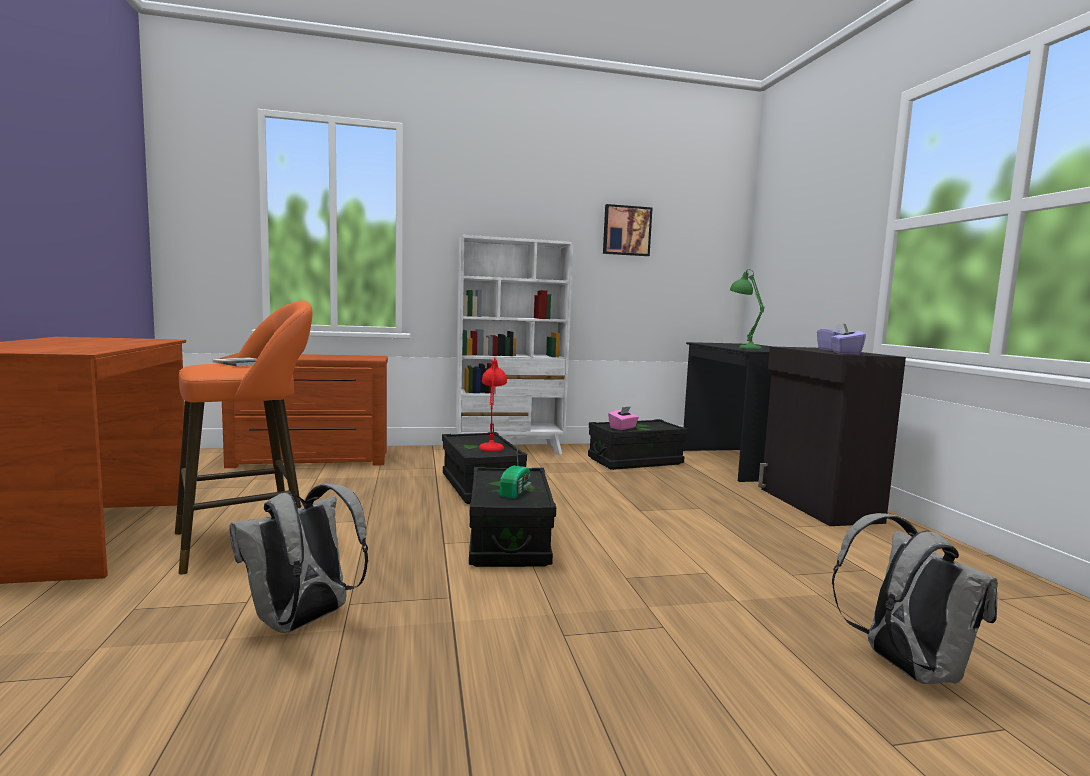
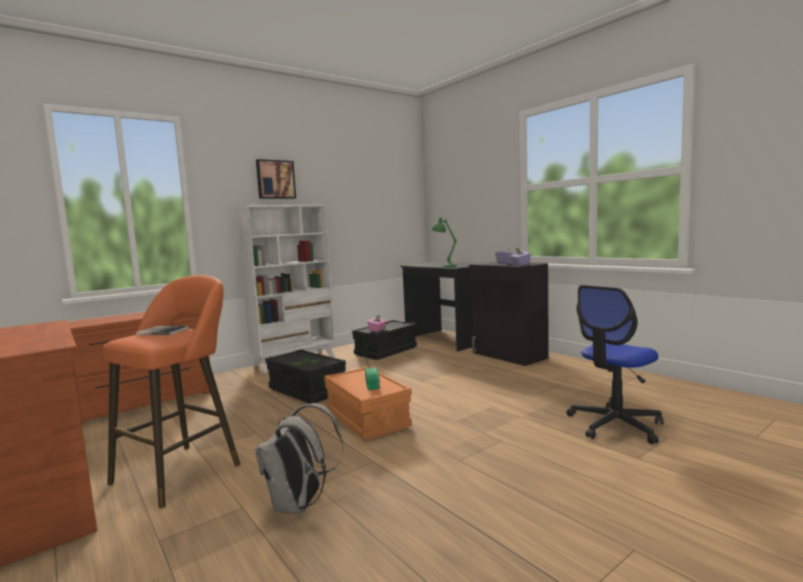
camera: 25 degrees left, 0 degrees up
(492, 446) = (312, 359): red table lamp -> none
(508, 540) = (367, 419): black storage box -> orange storage box
(626, 231) = (351, 192): picture -> picture (275, 179)
(904, 667) = (615, 425): grey backpack -> office chair

